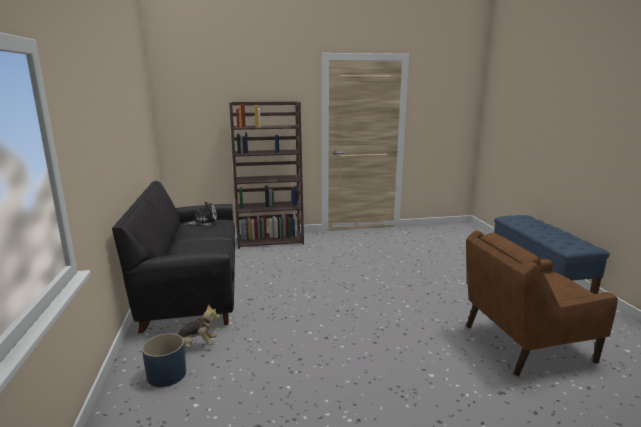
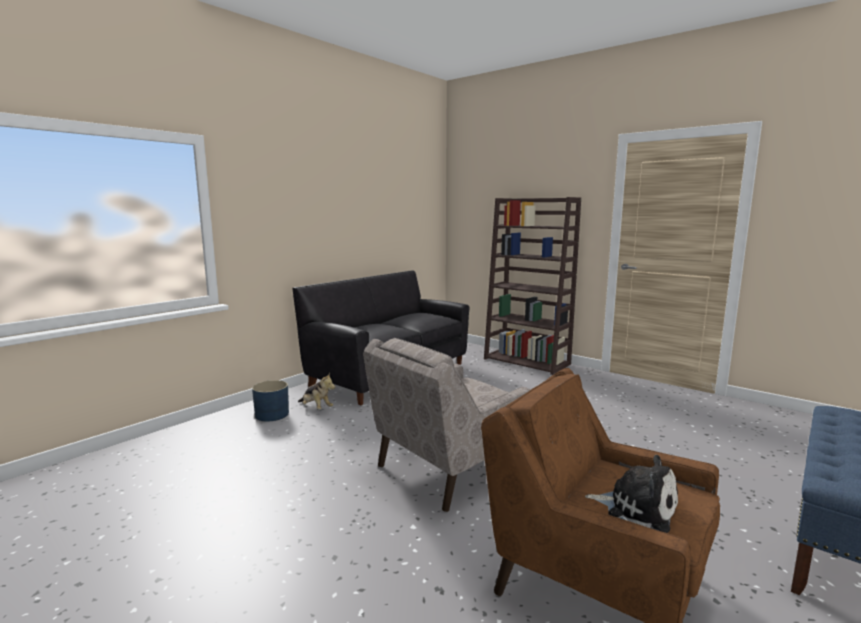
camera: 50 degrees right, 5 degrees down
(203, 222) = (426, 314): plush toy -> plush toy (637, 508)
(377, 332) = (448, 468): none -> beige armchair

